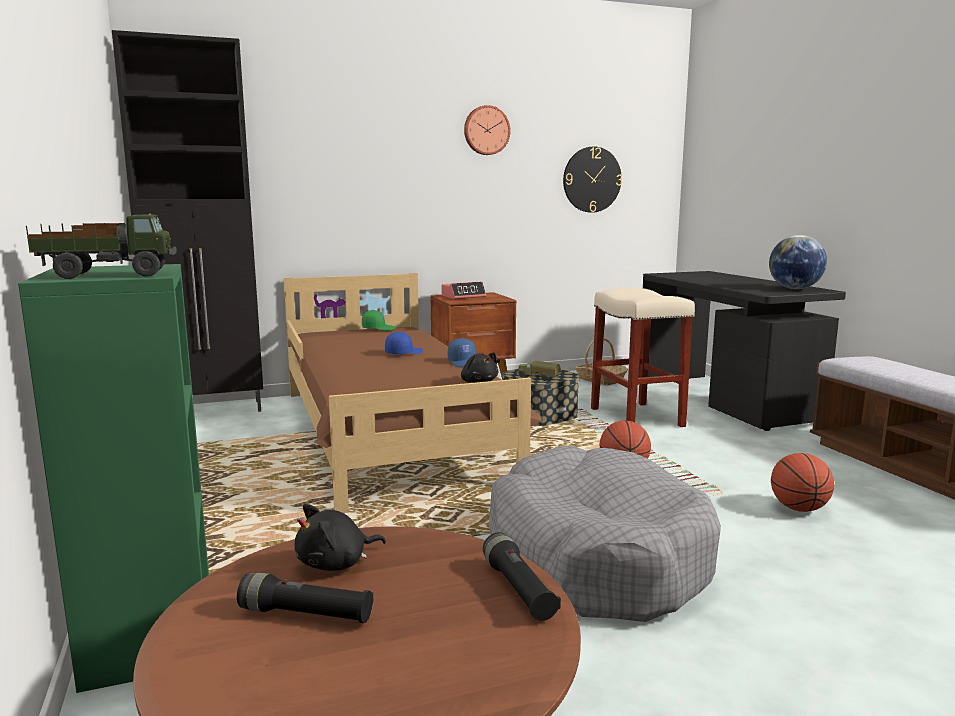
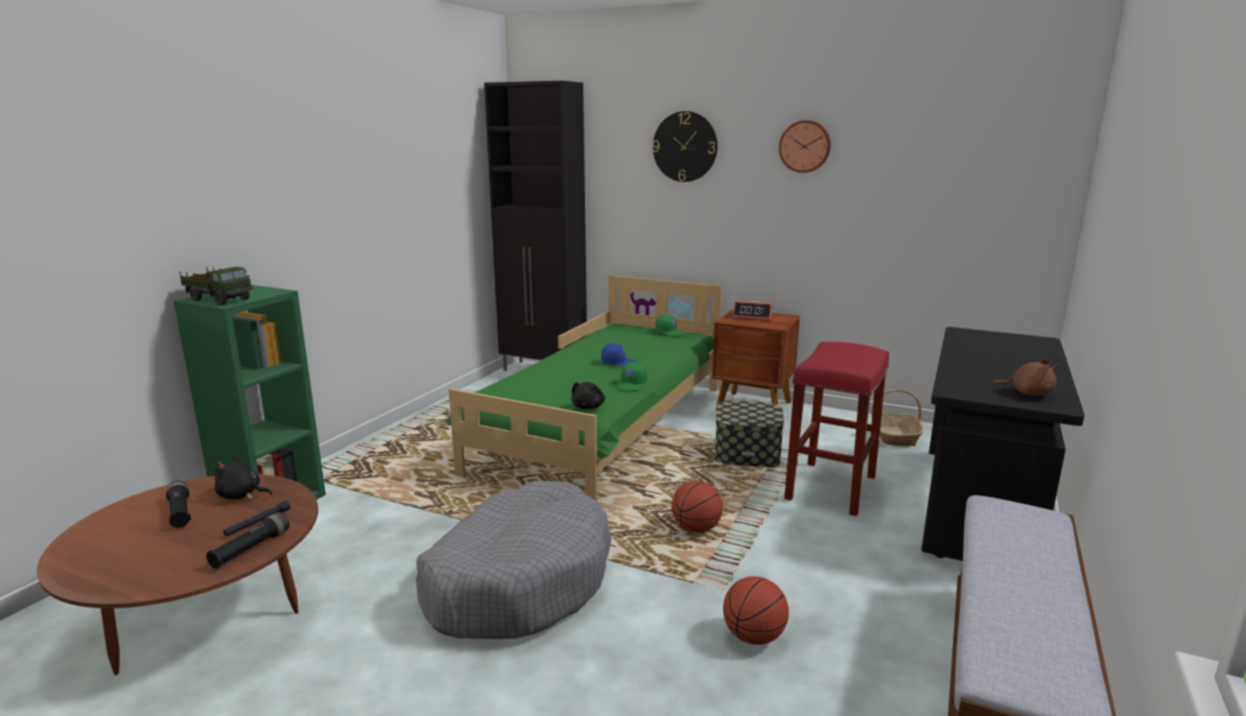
camera: 45 degrees right, 5 degrees up
(390, 433) = (605, 428): brown bed -> green bed
(445, 570) = (258, 523): none -> black flashlight
(464, 363) = (632, 385): blue cap -> green cap
(538, 378) = (736, 416): toy truck -> none
(592, 179) = (936, 203): wall clock -> wall clock (685, 146)
(635, 417) = (830, 487): beige stool -> red stool
(794, 289) = (1027, 393): globe -> brown plush toy

